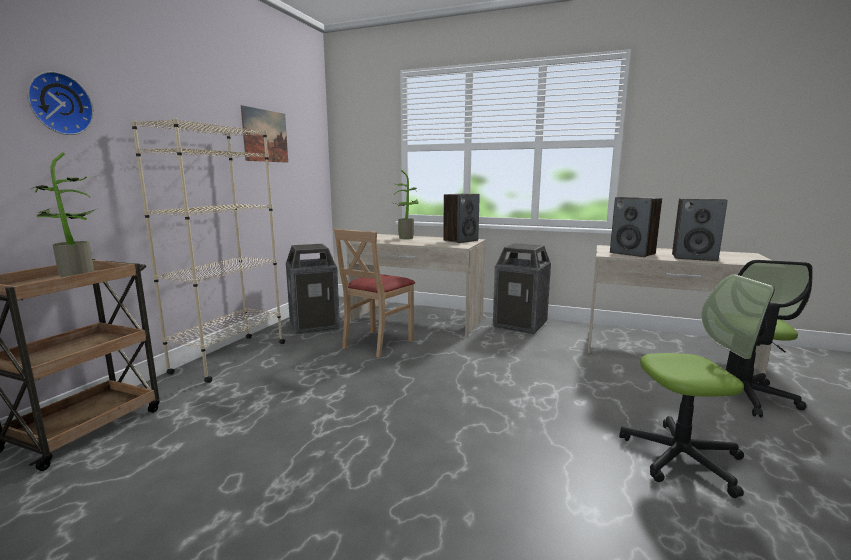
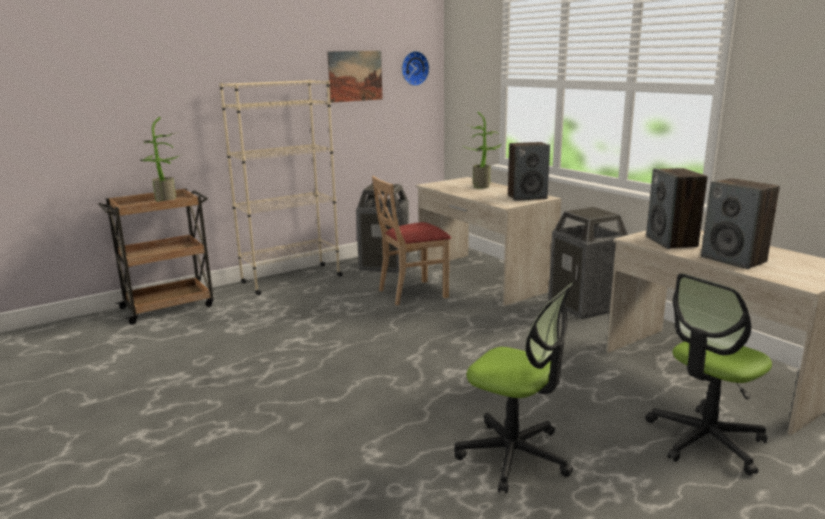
camera: 35 degrees right, 5 degrees up
(59, 104) = (169, 78): wall clock -> wall clock (413, 68)

